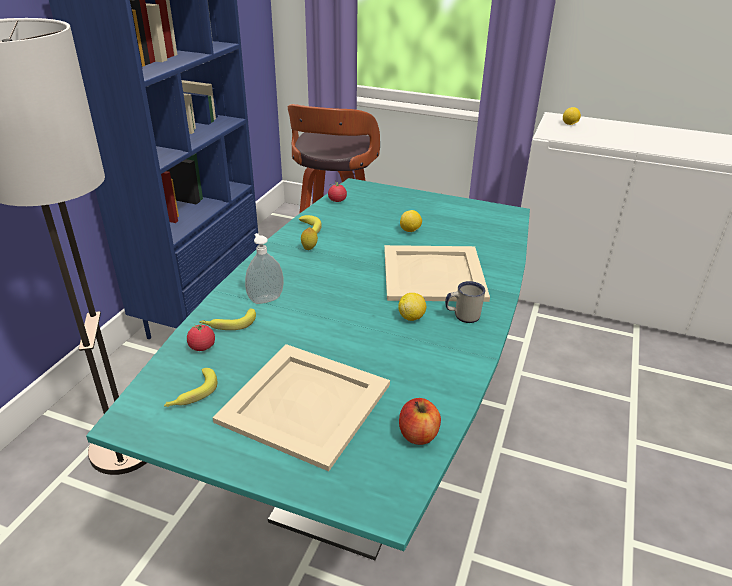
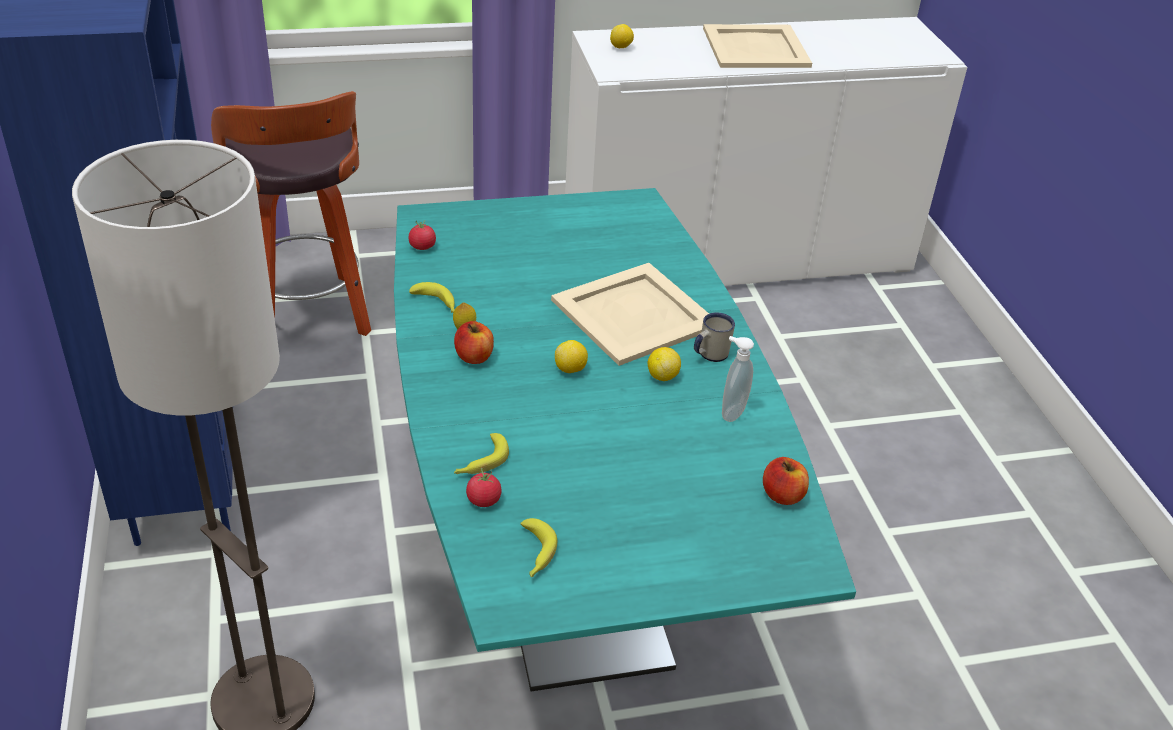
camera: 35 degrees left, 5 degrees up
(265, 299) = (486, 415): soap dispenser -> soap dispenser (731, 412)
(297, 264) = (474, 357): none -> apple
(304, 402) = (653, 511): beige tray -> beige tray (754, 47)
(410, 231) = (555, 264): lemon -> lemon (570, 369)

